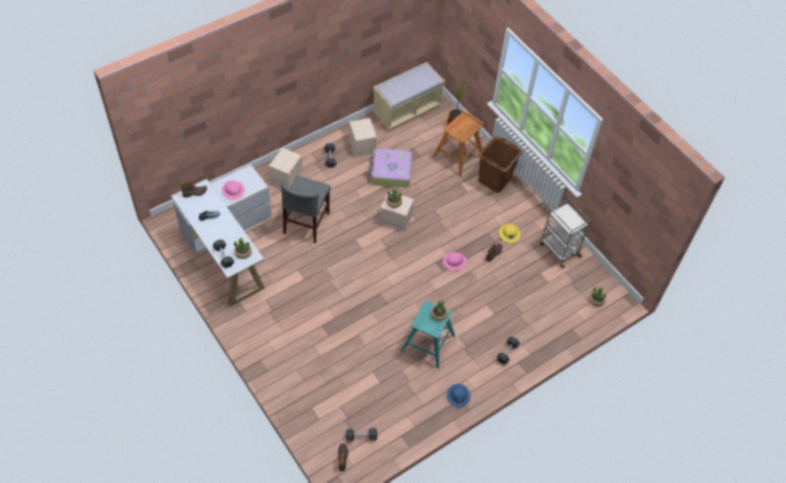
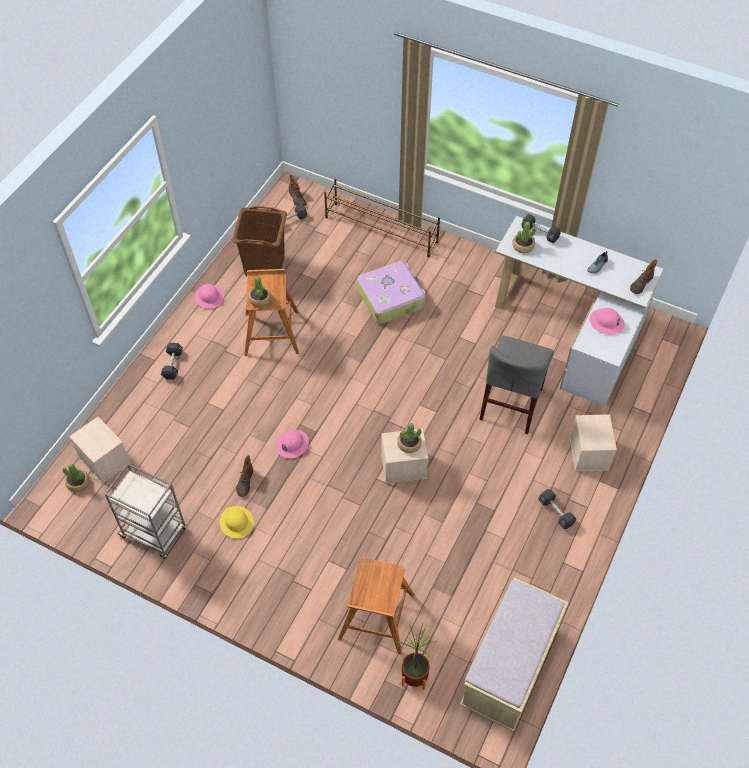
camera: 155 degrees right, 0 degrees up
(296, 391) = (381, 230): none -> brown shoe rack
(306, 223) = (511, 403): grey chair -> grey chair turned 150 degrees counterclockwise
(363, 146) = (527, 558): beige storage box -> beige storage box (103, 460)
(391, 172) = (457, 534): suitcase -> suitcase (391, 298)
(427, 344) = (272, 332): turquoise stool -> brown stool
(458, 396) = (209, 297): blue hard hat -> pink hard hat
(494, 180) = (299, 603): brown laundry basket -> brown laundry basket (265, 266)

